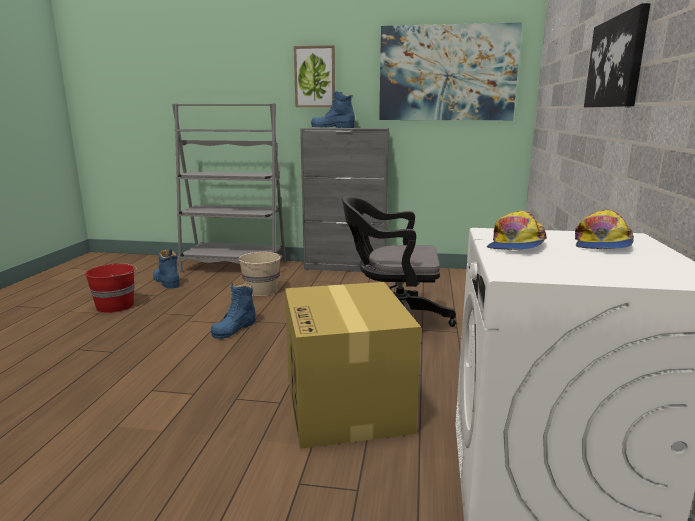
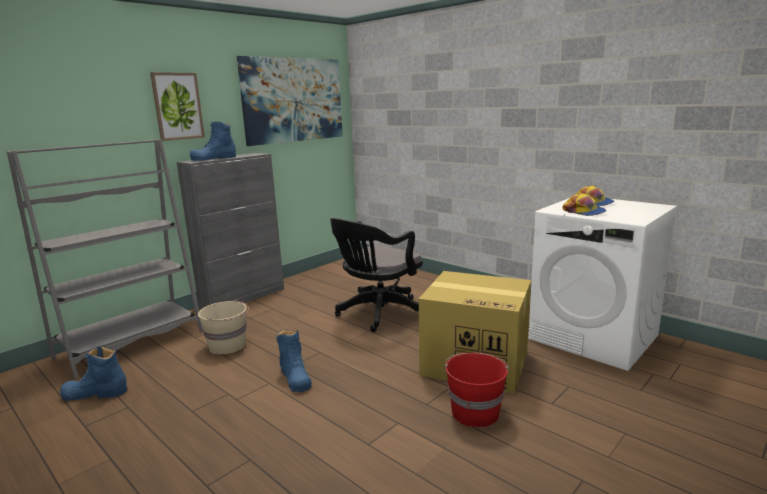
camera: 55 degrees left, 0 degrees up
(116, 306) = (109, 441): red bucket -> red bucket (474, 412)
(616, 62) = (503, 103): picture -> none

